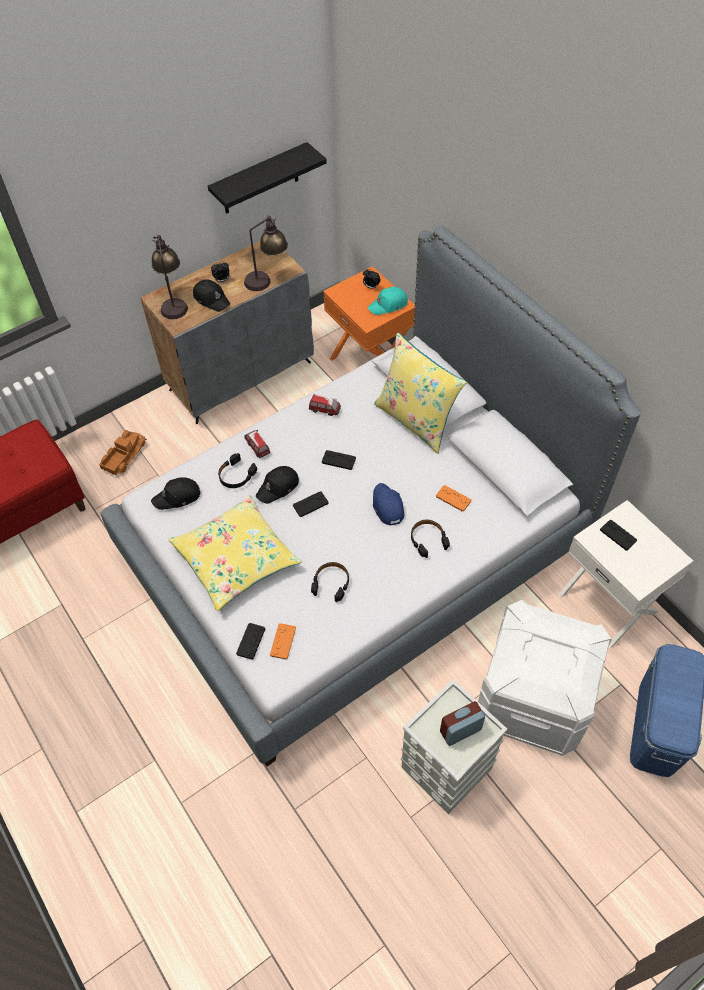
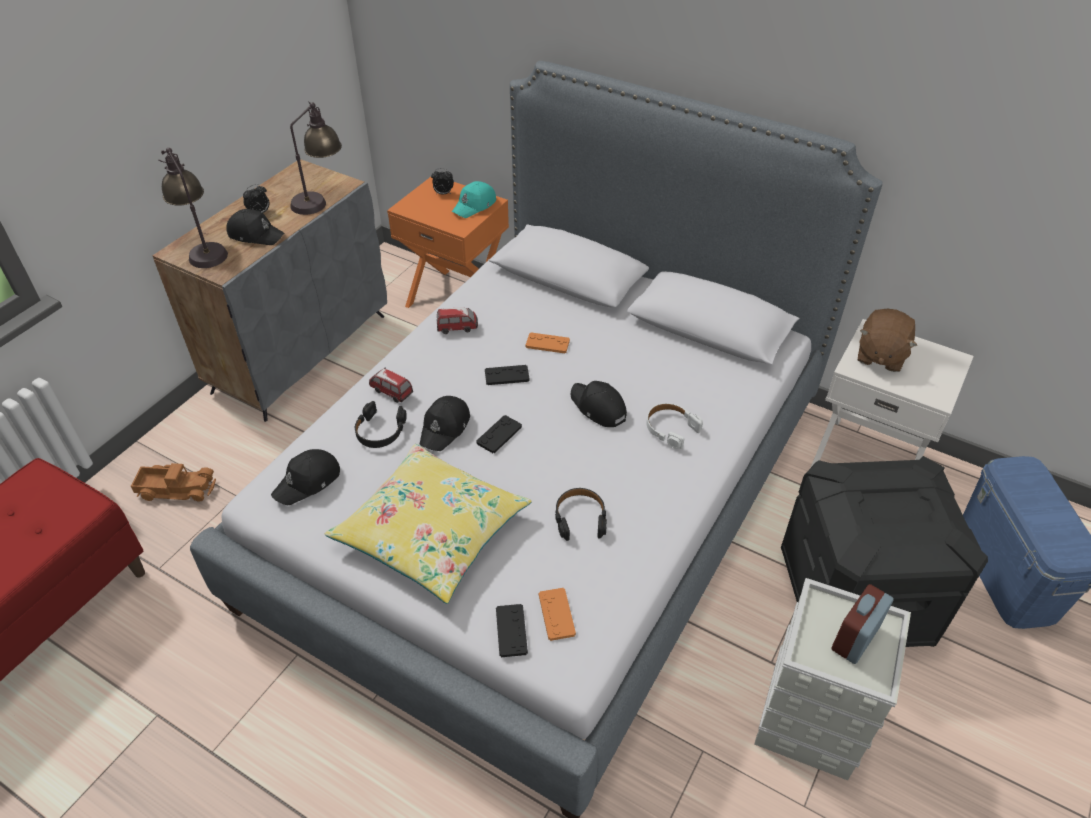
camera: 25 degrees left, 10 degrees down
(123, 455) = (177, 488): toy truck -> toy truck turned 90 degrees clockwise
(260, 180) = (276, 78): black shelf -> none
(387, 506) = (598, 408): blue cap -> black cap
(416, 420) = (575, 308): yellow pillow -> none
(428, 540) = (670, 428): black headphones -> white headphones
(453, 498) = (671, 375): orange game controller -> orange game controller (547, 344)
(533, 699) = (857, 594): white storage box -> black storage box
(618, 535) = (880, 355): black game controller -> brown plush toy

